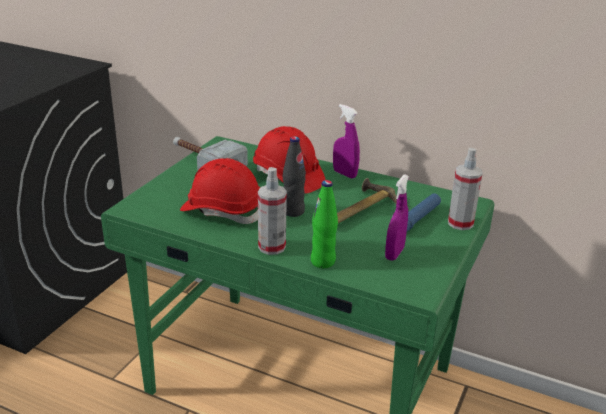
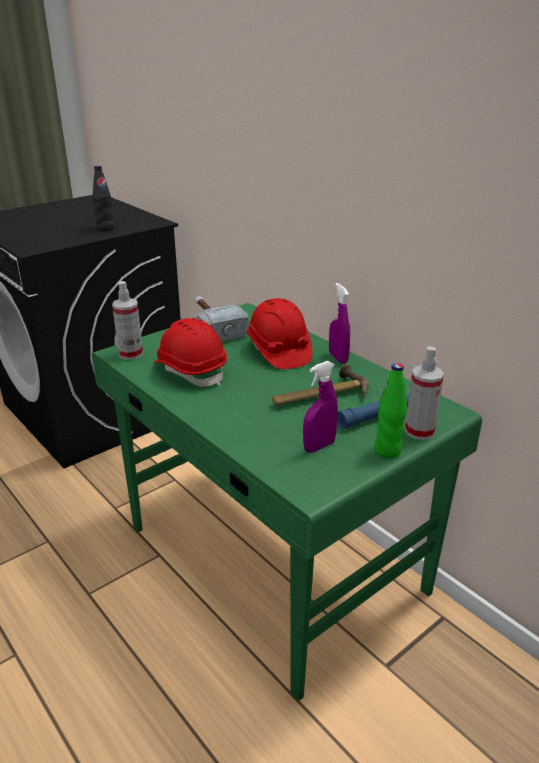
camera: 25 degrees right, 0 degrees up
(272, 247) = (205, 412): spray bottle -> spray bottle (131, 354)
(293, 211) = (255, 384): black bottle -> black bottle (105, 228)
(323, 262) = (240, 437): green bottle -> green bottle (387, 451)

